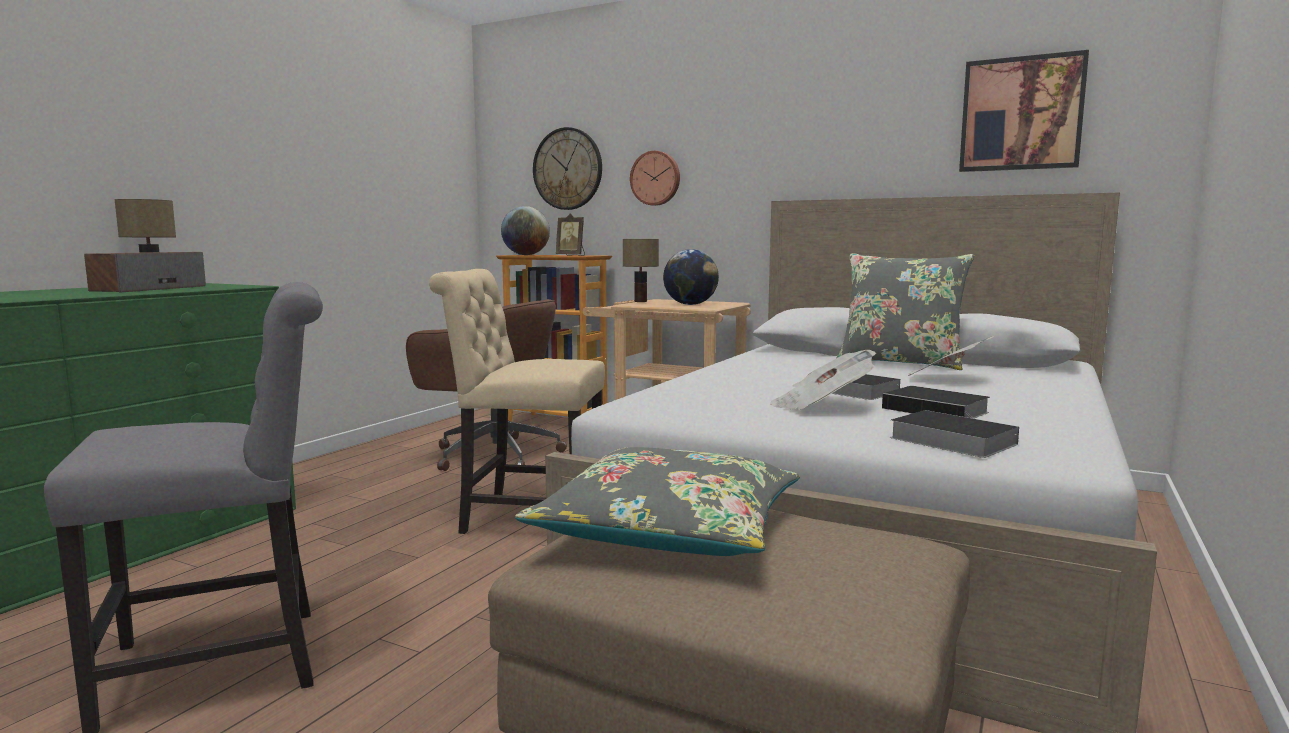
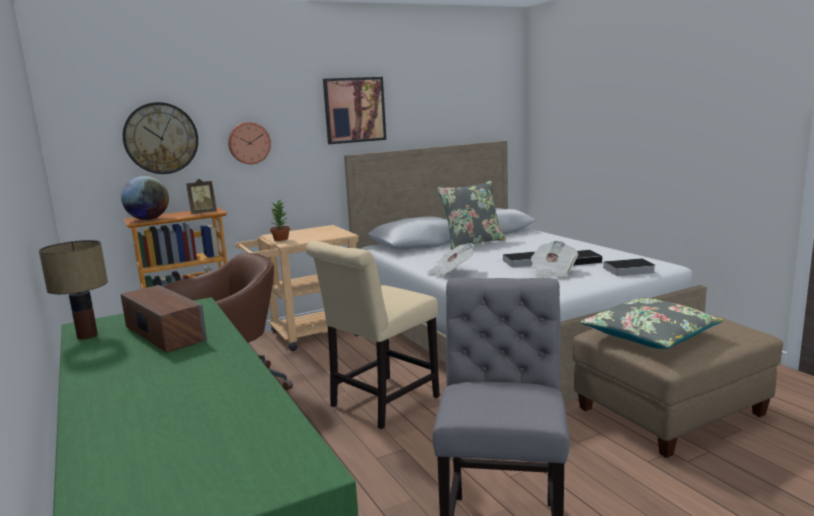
camera: 55 degrees left, 5 degrees up
(641, 301) = (281, 239): table lamp -> potted plant
(690, 304) = (319, 234): globe -> none
(945, 379) = (520, 246): newspaper -> newspaper (451, 272)
(1021, 114) = (462, 101): picture -> picture (354, 110)

